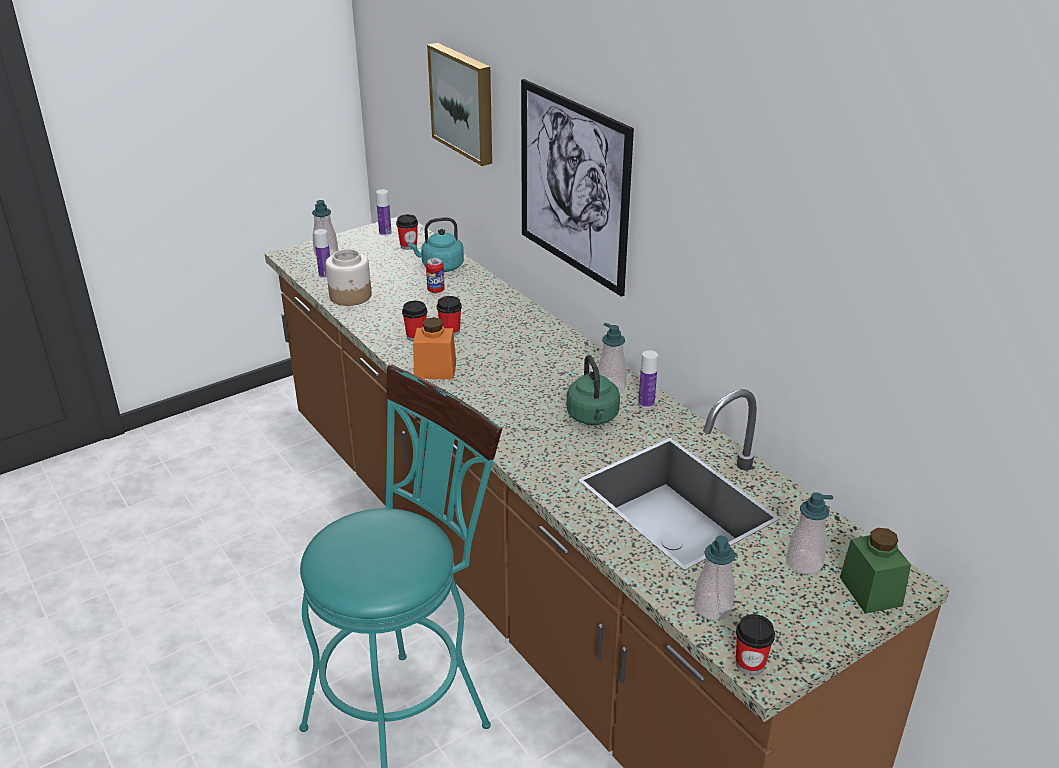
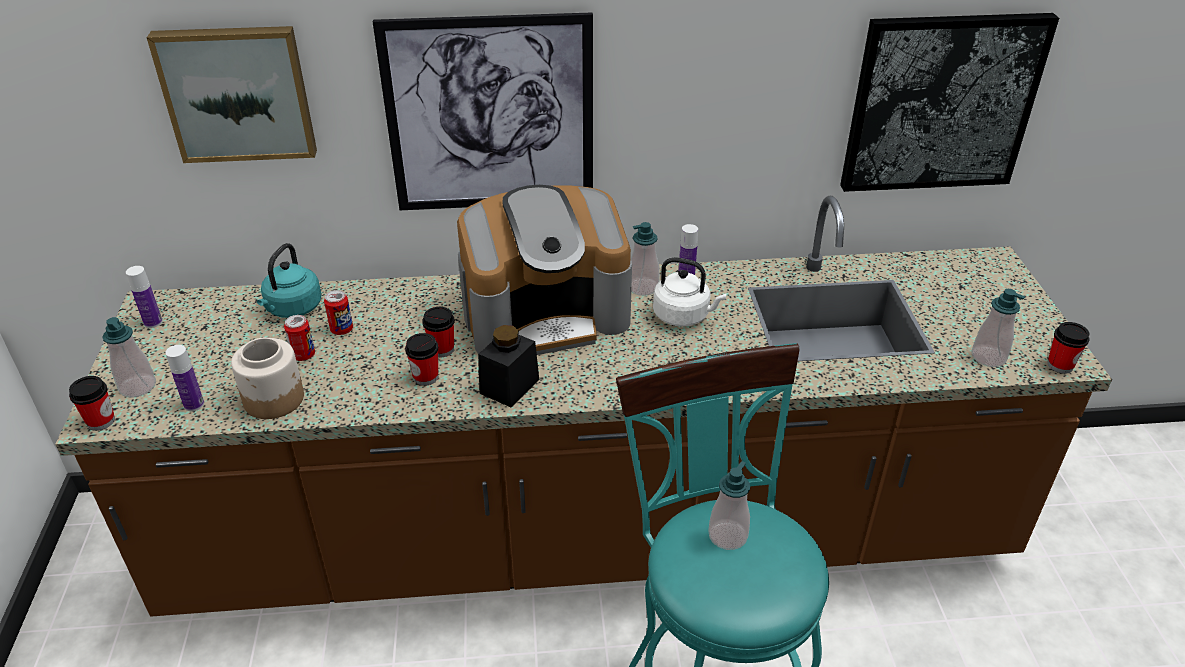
camera: 60 degrees left, 5 degrees up
(399, 288) = (303, 355): none -> can
(408, 246) = (212, 315): cup -> cup (101, 421)
(435, 370) = (509, 386): orange jar -> black jar
(531, 356) = (546, 314): none -> coffee machine
(593, 417) = (684, 316): green kettle -> white kettle
(804, 563) = (954, 292): soap dispenser -> soap dispenser (727, 536)
(870, 591) = (999, 278): green jar -> none
(889, 362) = (941, 103): none -> picture

